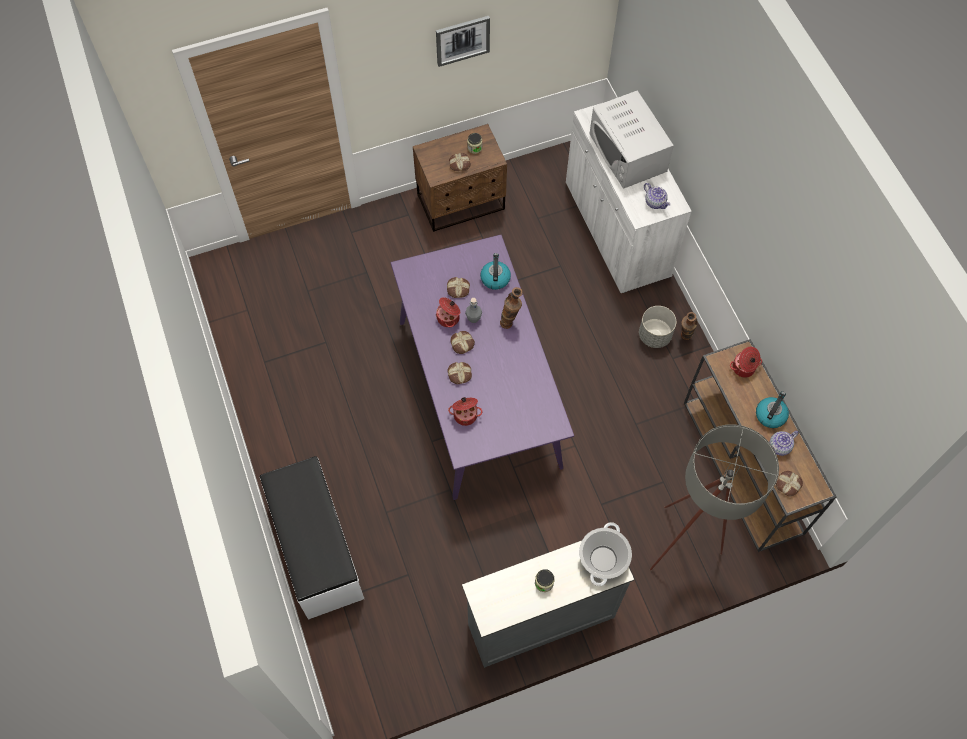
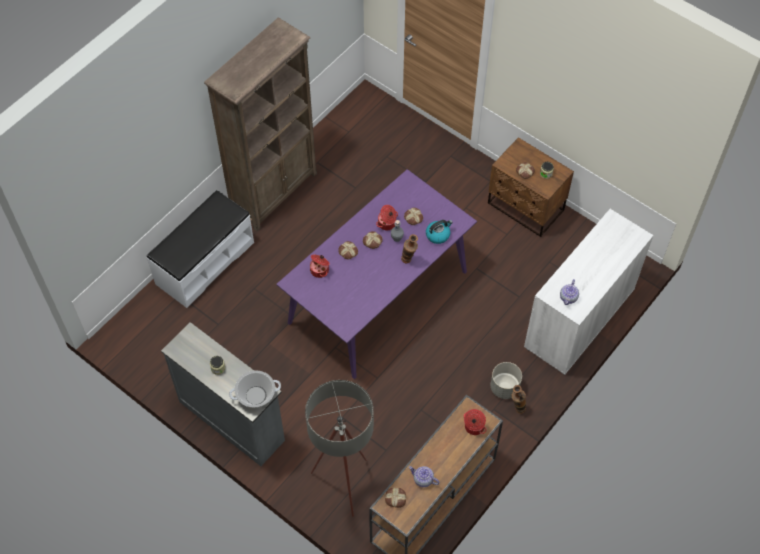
camera: 60 degrees right, 5 degrees down
(273, 425) = (275, 192): none -> brown bookcase
(462, 40) = (575, 91): picture -> none
(627, 152) = (599, 259): white microwave -> none
(770, 415) = (446, 462): kettle -> none

